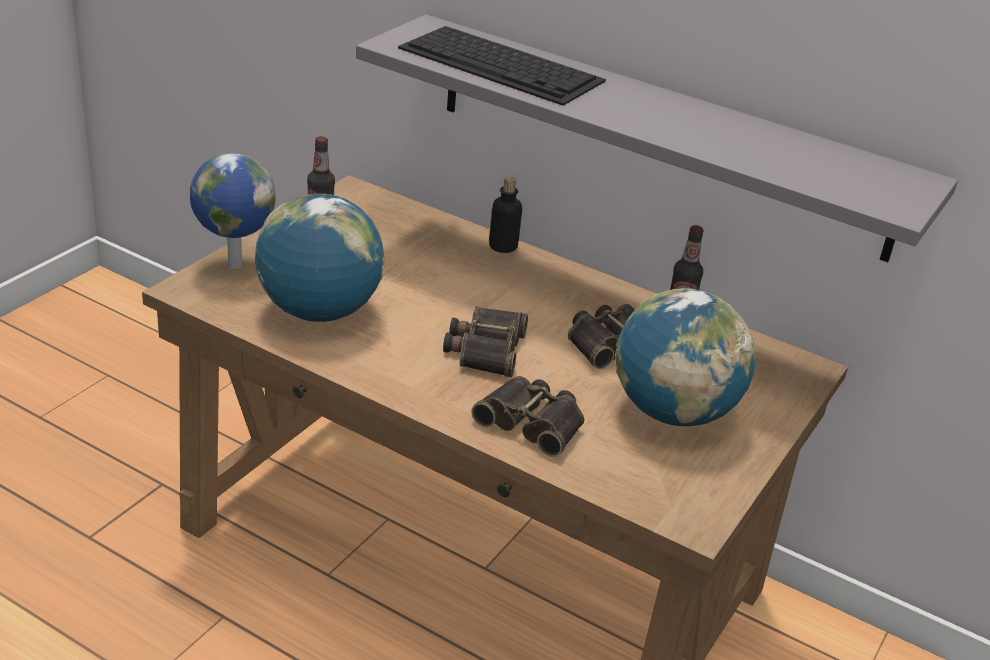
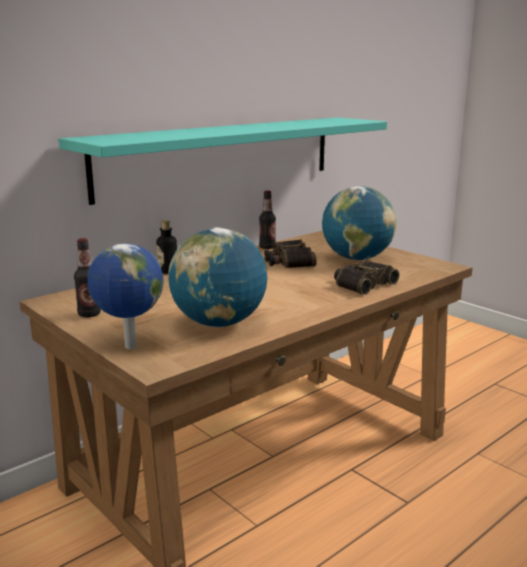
camera: 70 degrees left, 15 degrees down
(485, 349) = (285, 286): binoculars -> none
(503, 65) = (166, 134): keyboard -> none
(659, 135) = (221, 155): grey shelf -> turquoise shelf

